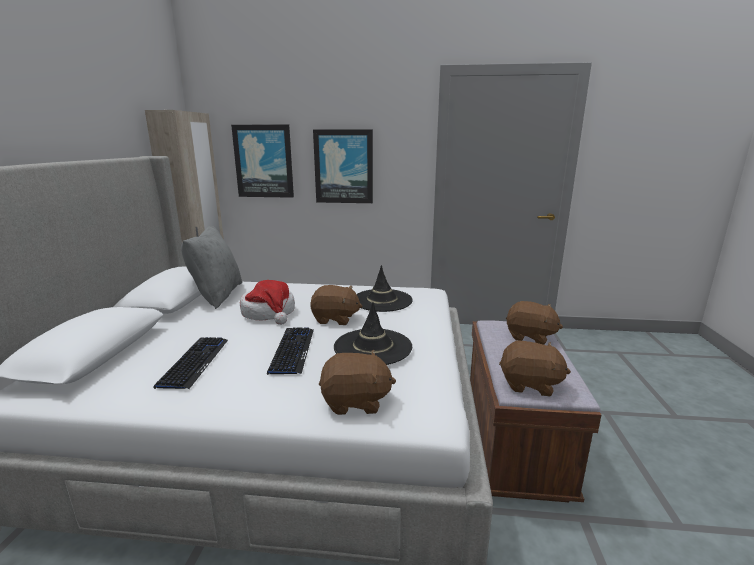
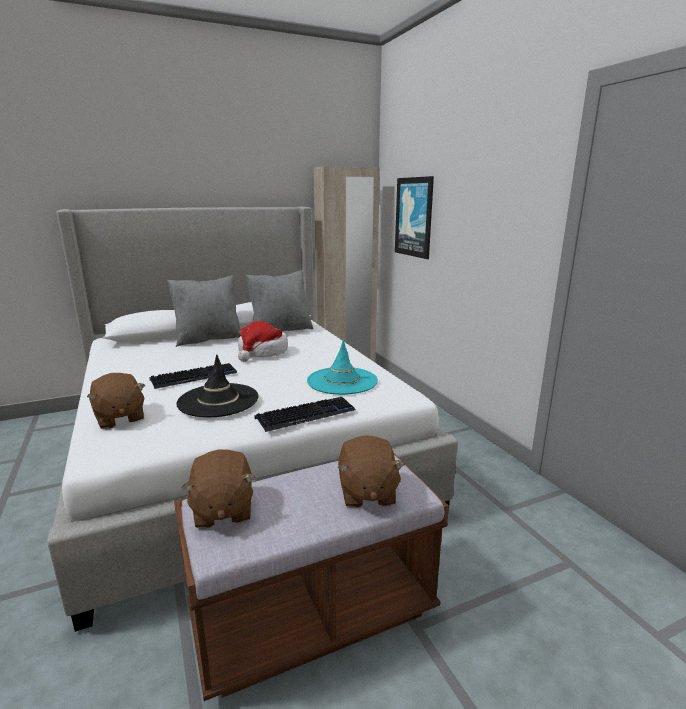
camera: 60 degrees right, 0 degrees up
(172, 329) = (208, 339): none -> grey pillow
(194, 363) = (160, 358): keyboard -> keyboard (306, 415)
(335, 319) = (275, 375): brown plush toy -> none
(343, 167) = (470, 228): picture -> none
(382, 300) = (342, 381): black hat -> turquoise hat

